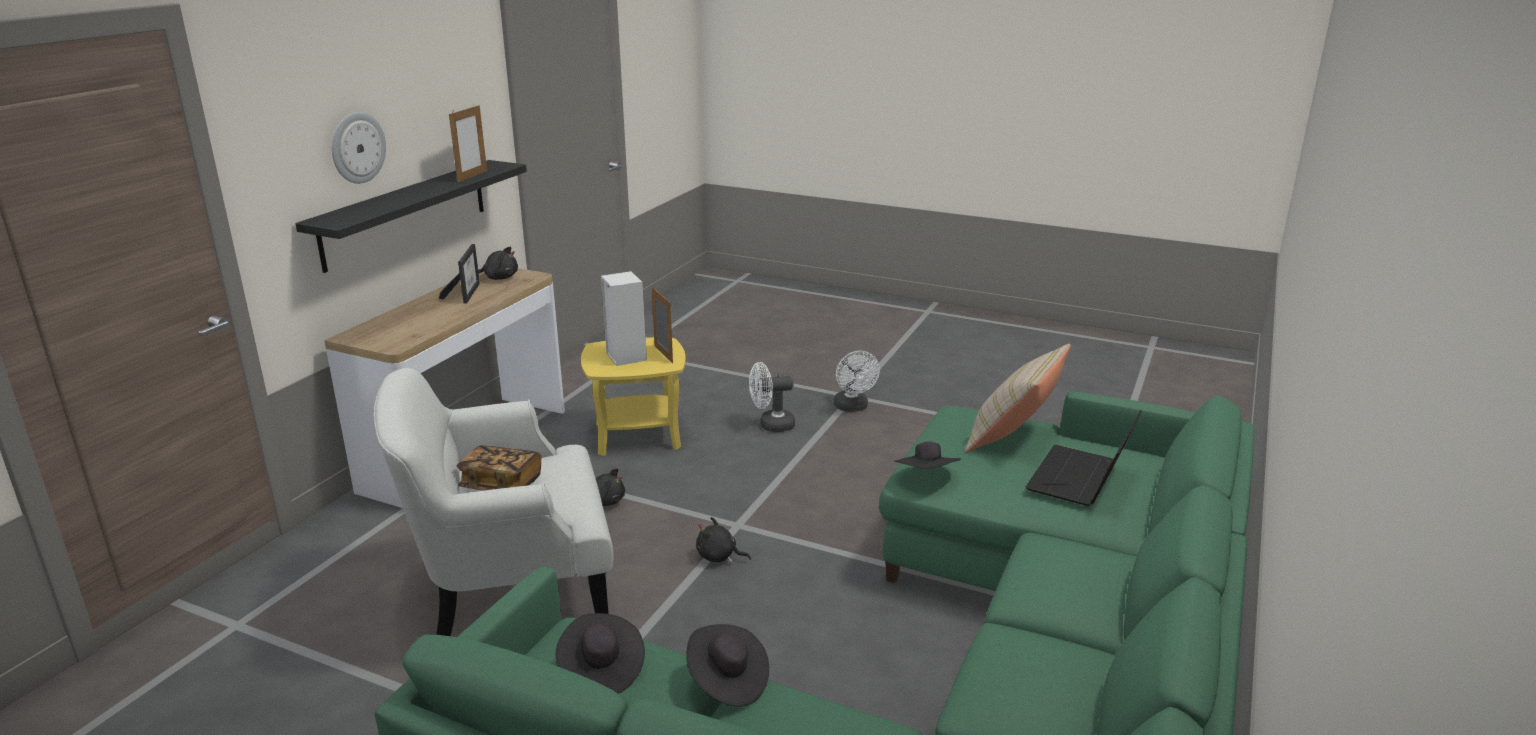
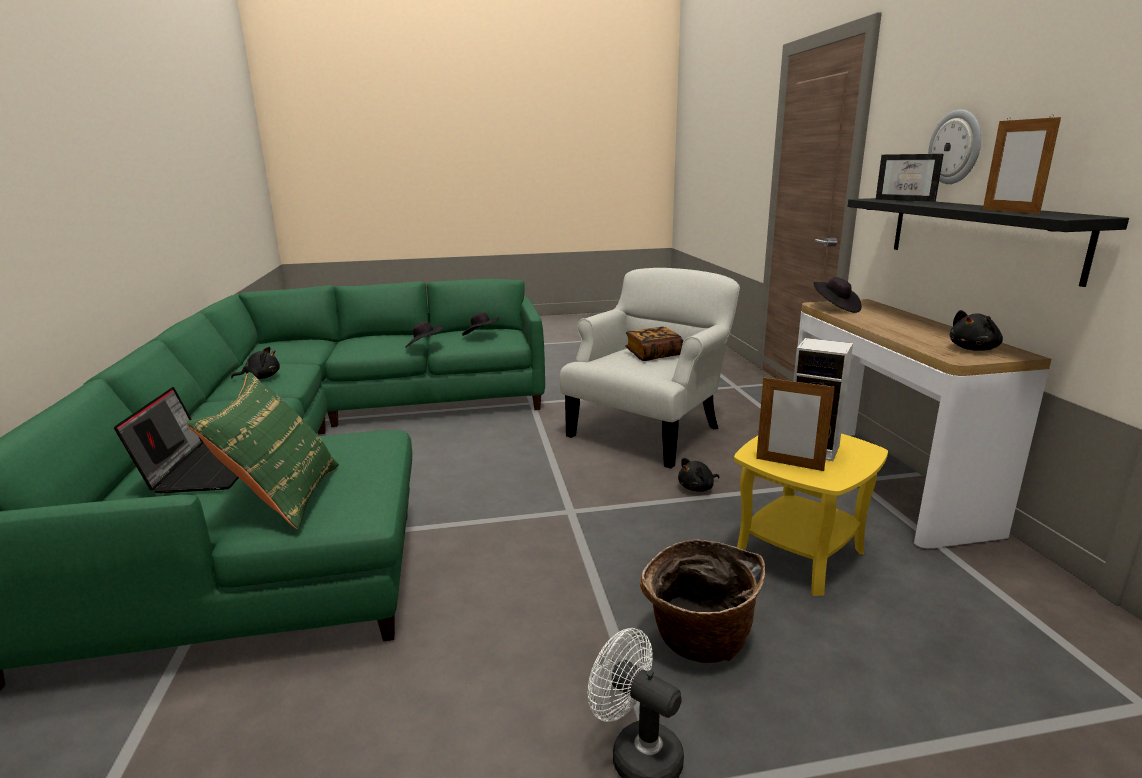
camera: 145 degrees right, 5 degrees down
(466, 293) = (933, 333): picture frame -> picture frame (908, 200)
(719, 557) = (554, 486): black plush toy -> black plush toy (261, 377)
(771, 425) = (698, 641): white fan -> basket
(927, 476) = (369, 437): black hat -> black hat (835, 308)
(1012, 437) = (283, 497): beige pillow -> green pillow

